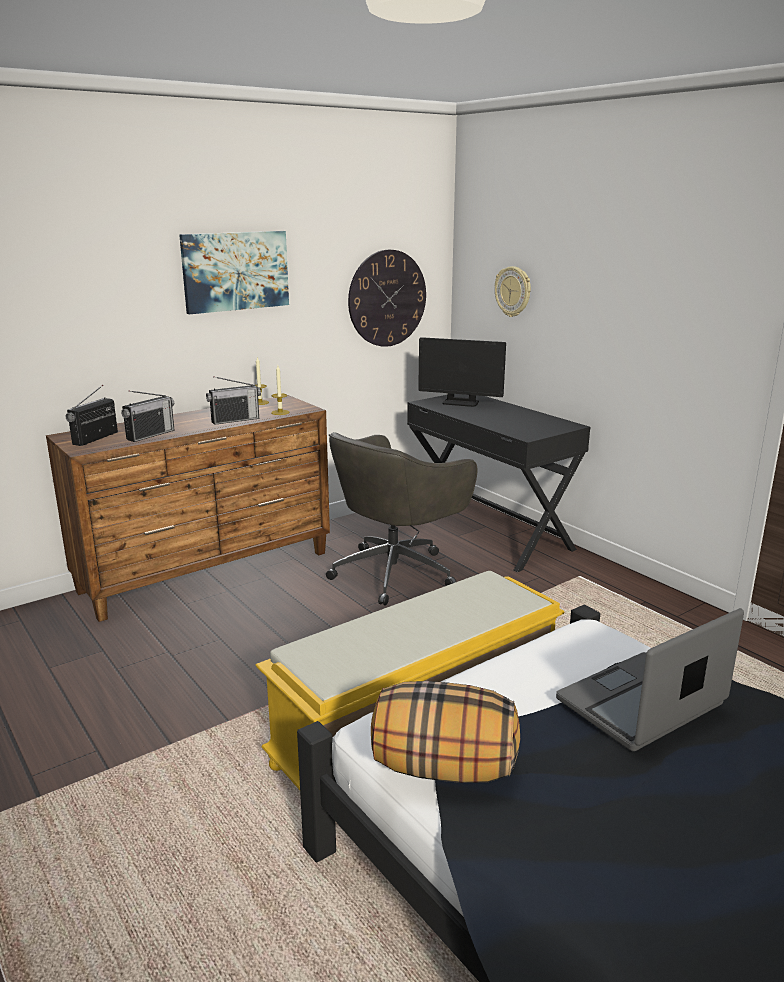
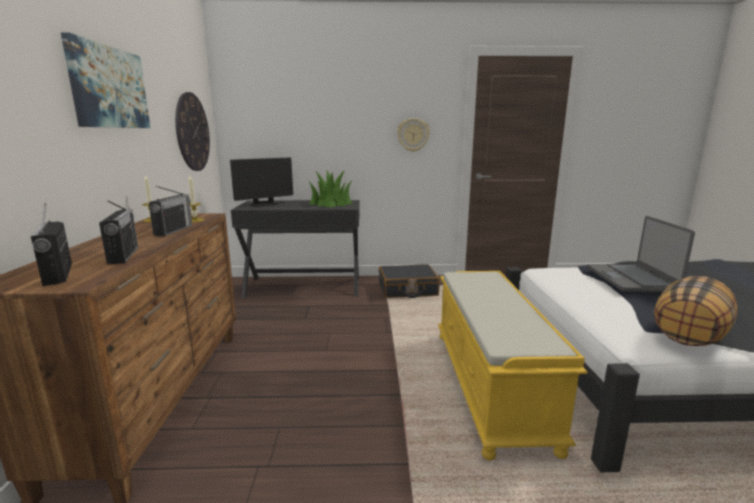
camera: 55 degrees left, 5 degrees down
(396, 572) = (302, 325): grey office chair -> none
(513, 291) = (279, 125): wall clock -> wall clock (413, 135)
(531, 423) = (331, 203): none -> potted plant
(598, 596) = (407, 289): none -> black suitcase

